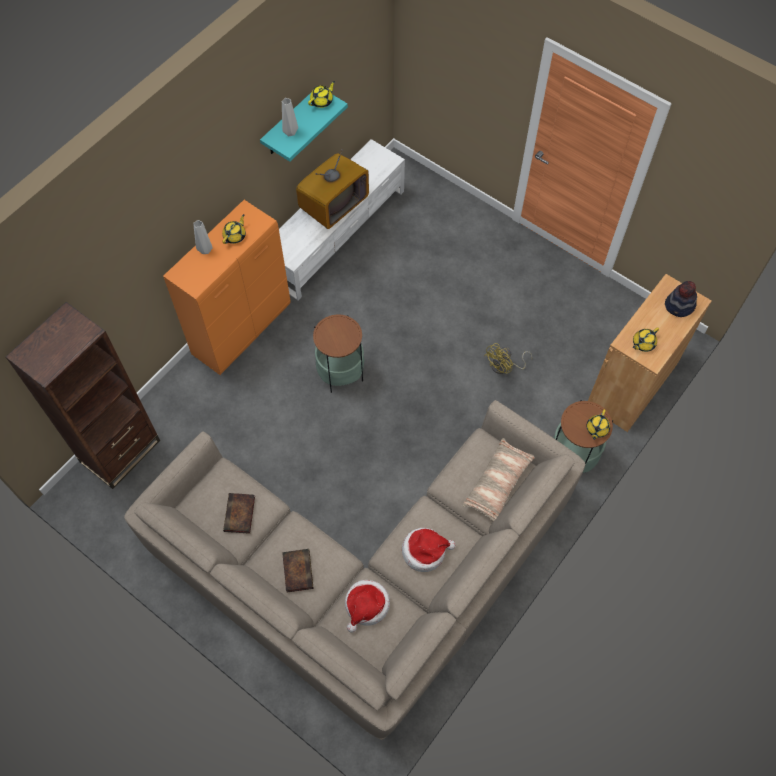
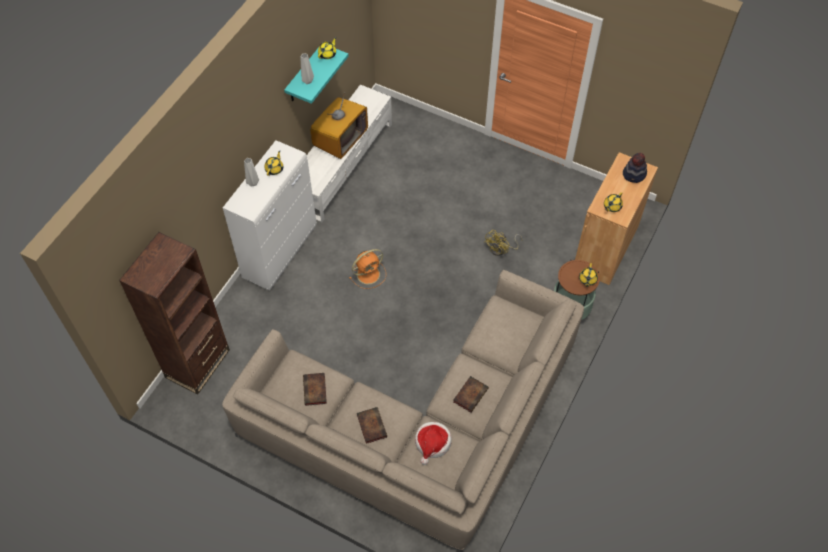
camera: 10 degrees left, 5 degrees down
(242, 329) = (280, 251): orange cabinet -> white cabinet
(341, 372) = (369, 274): side table -> orange fan
(425, 551) = (470, 394): hat -> book
(498, 483) = (518, 334): pillow -> none

